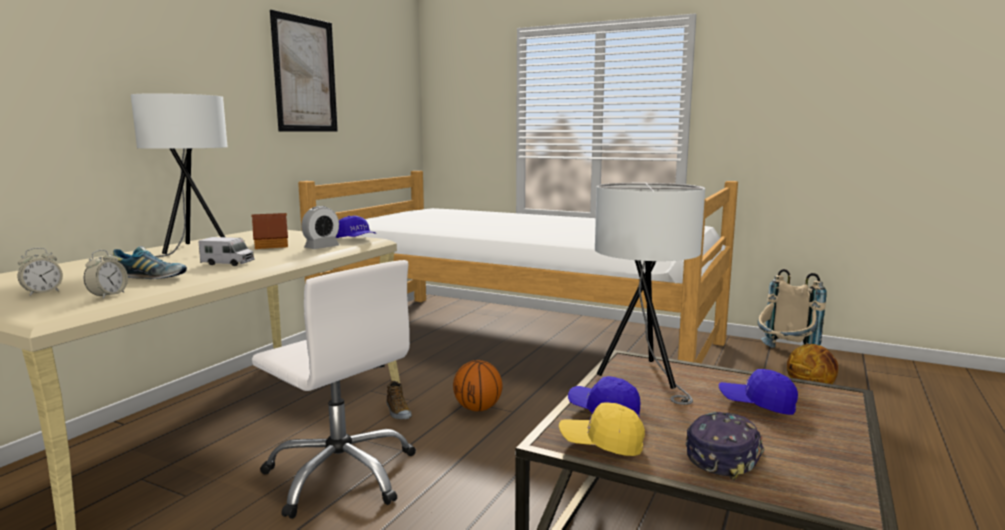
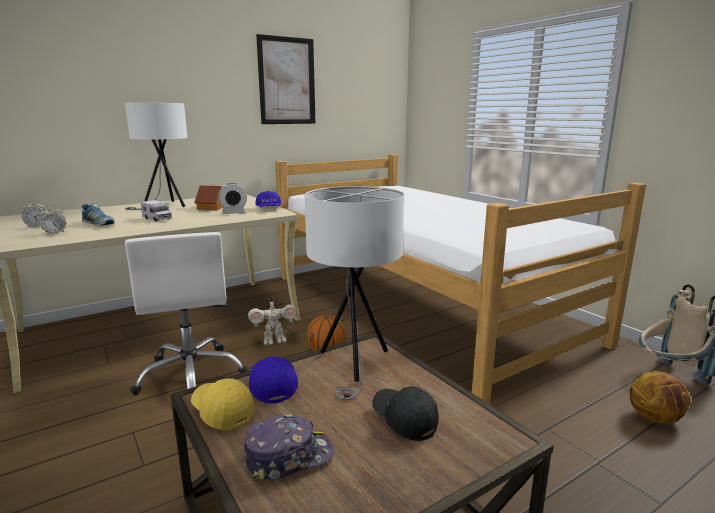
camera: 30 degrees right, 5 degrees up
(398, 412) = (274, 340): shoe -> toy robot
(757, 405) = (404, 420): blue cap -> black cap

